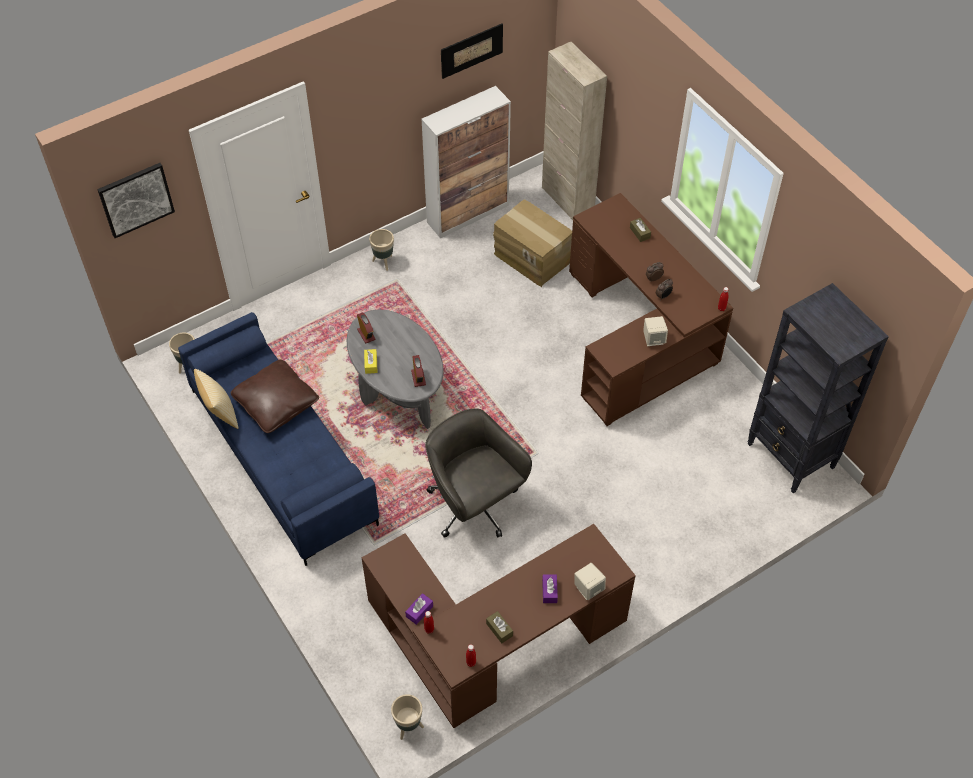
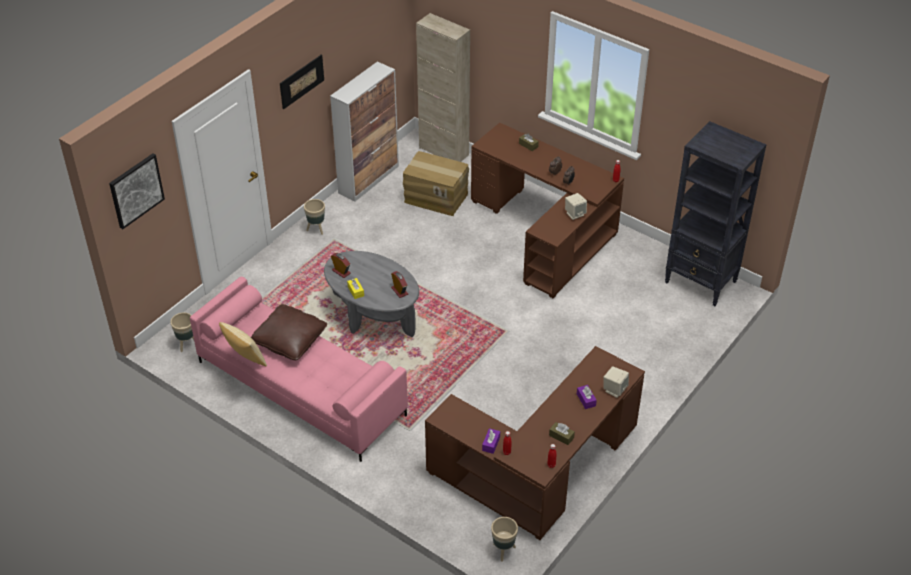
camera: 20 degrees left, 10 degrees down
(281, 456) = (300, 388): blue sofa -> pink sofa
(471, 50) = (359, 32): picture -> picture (301, 81)
(474, 506) = (477, 381): grey office chair -> none

